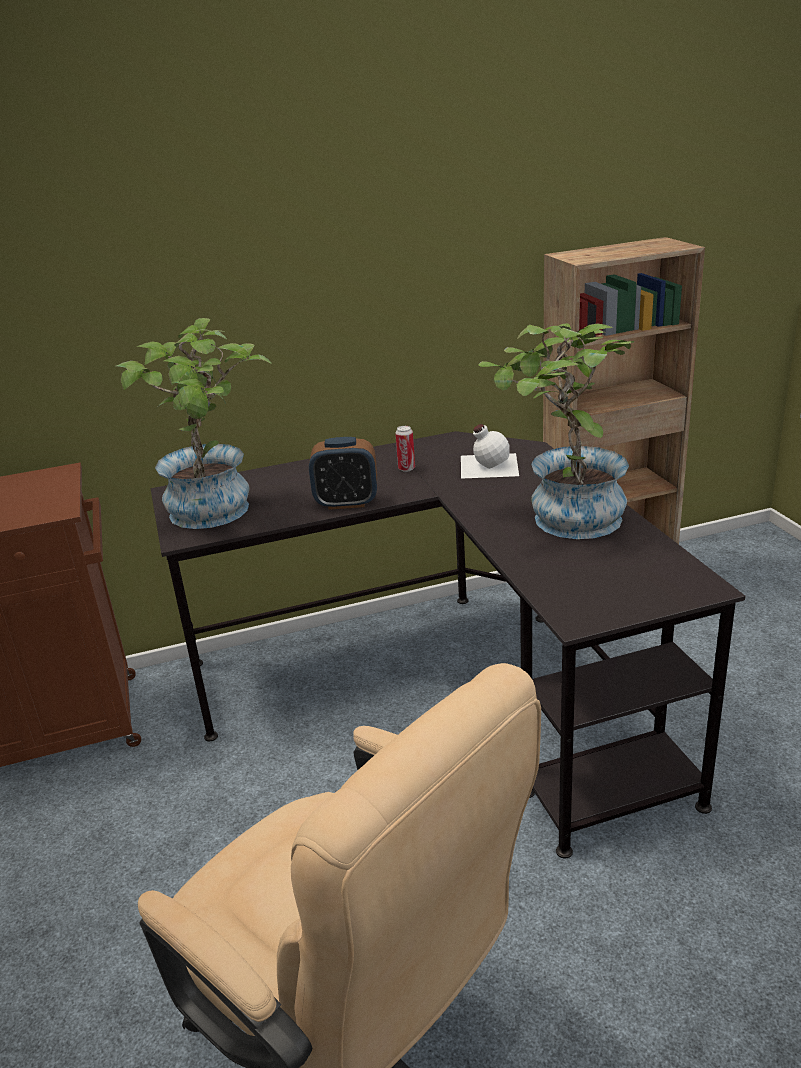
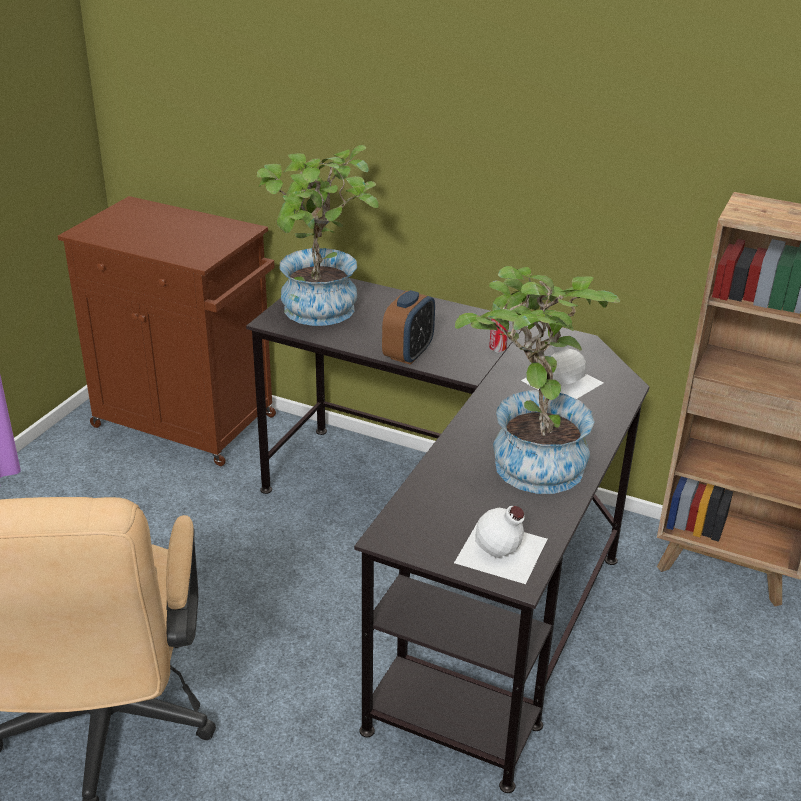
camera: 40 degrees right, 5 degrees up
(346, 503) = (408, 354): alarm clock -> alarm clock turned 105 degrees counterclockwise
(663, 579) = (502, 551): none -> white bottle

